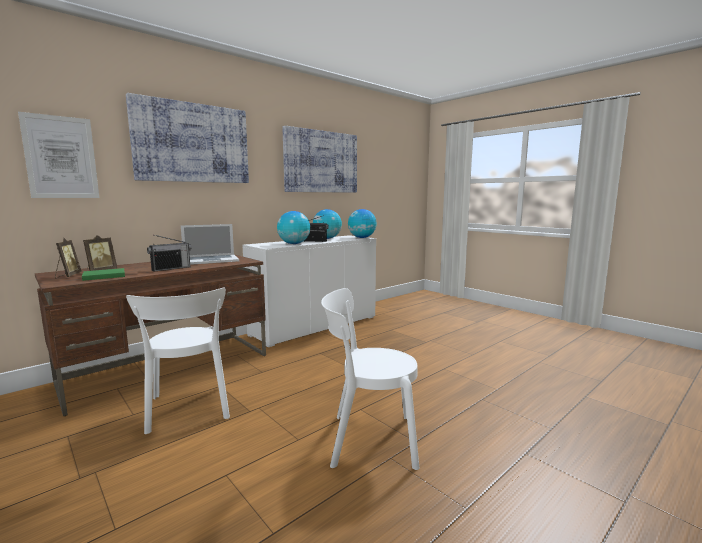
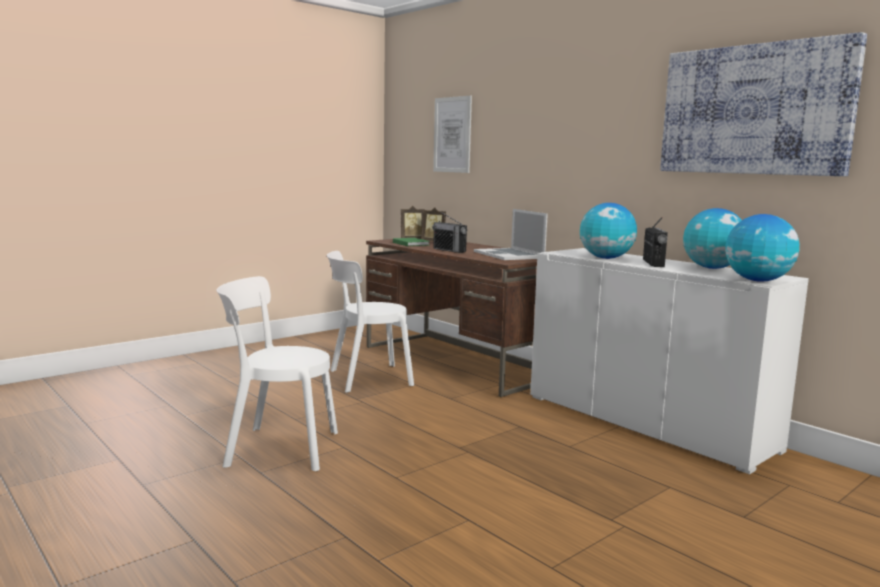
camera: 90 degrees right, 0 degrees up
(192, 143) = (548, 106): picture -> none
(367, 440) = (277, 448): white chair -> white chair turned 90 degrees counterclockwise

